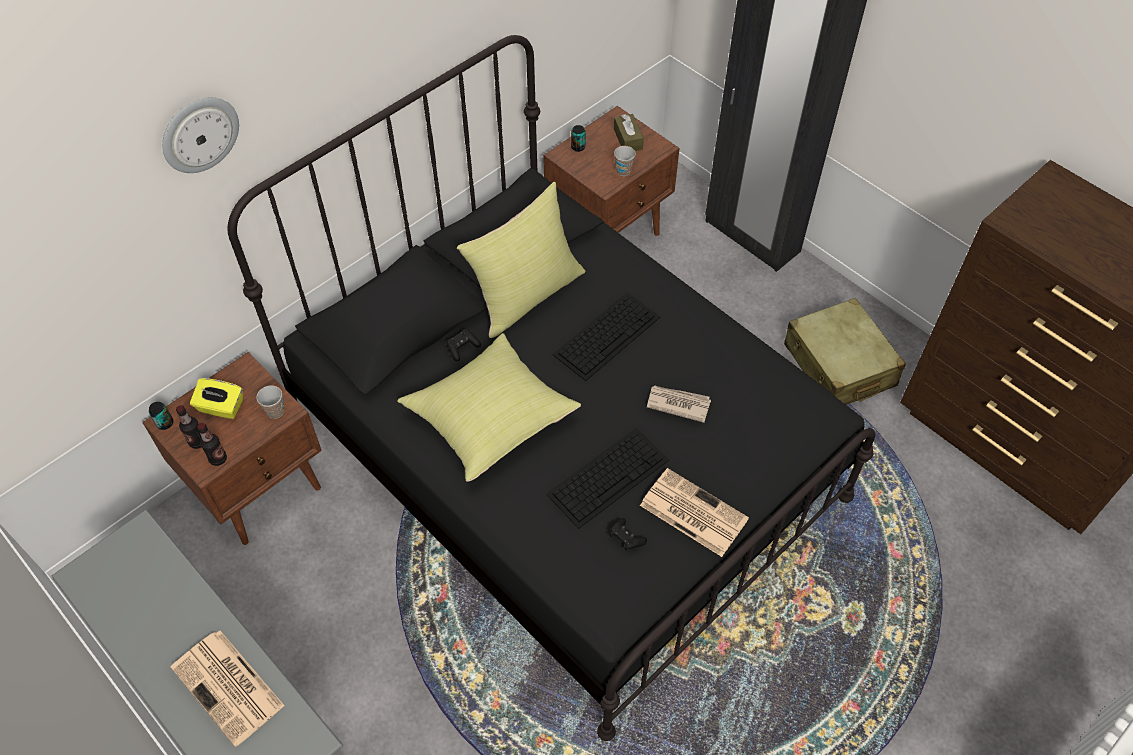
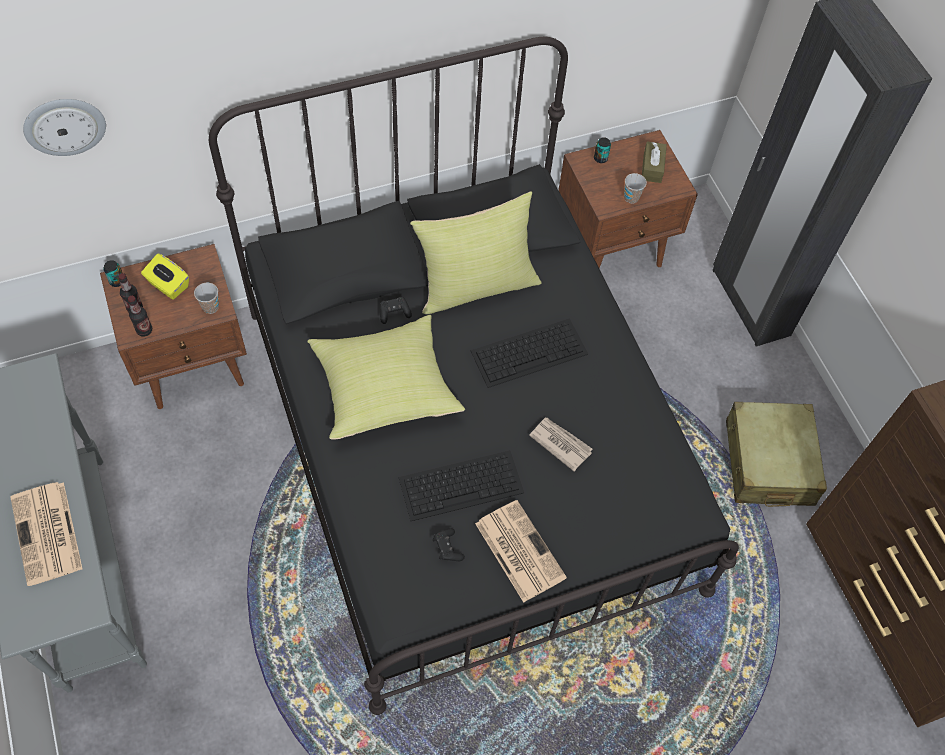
camera: 20 degrees right, 5 degrees up
(199, 134) = (199, 44): wall clock -> wall clock (64, 125)

